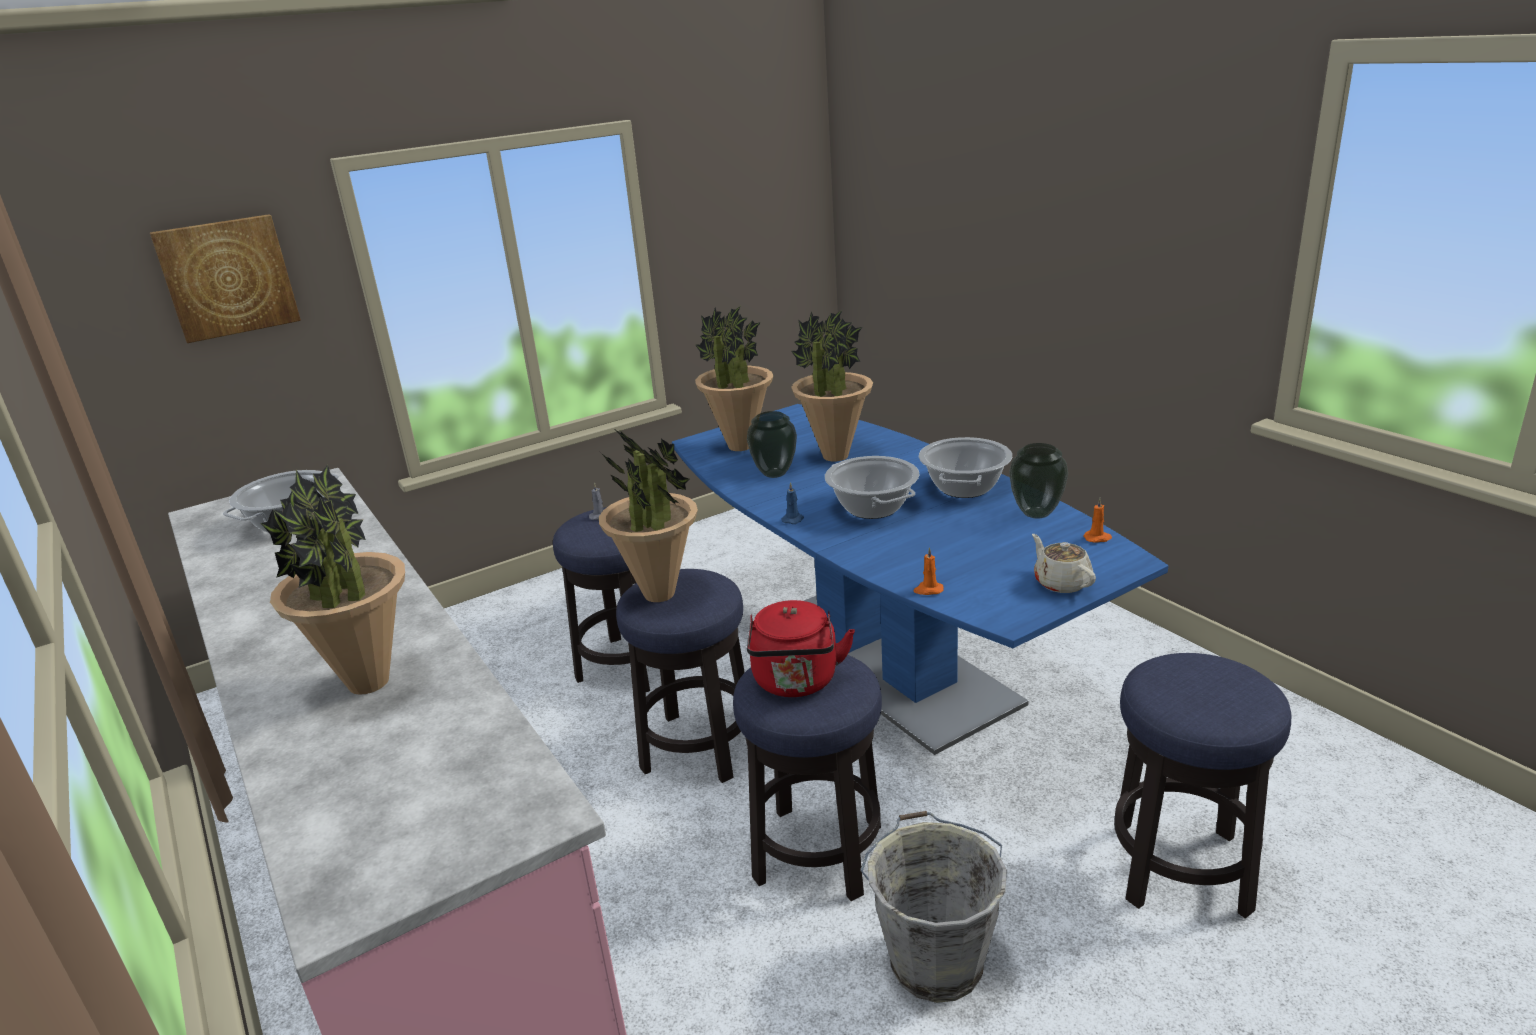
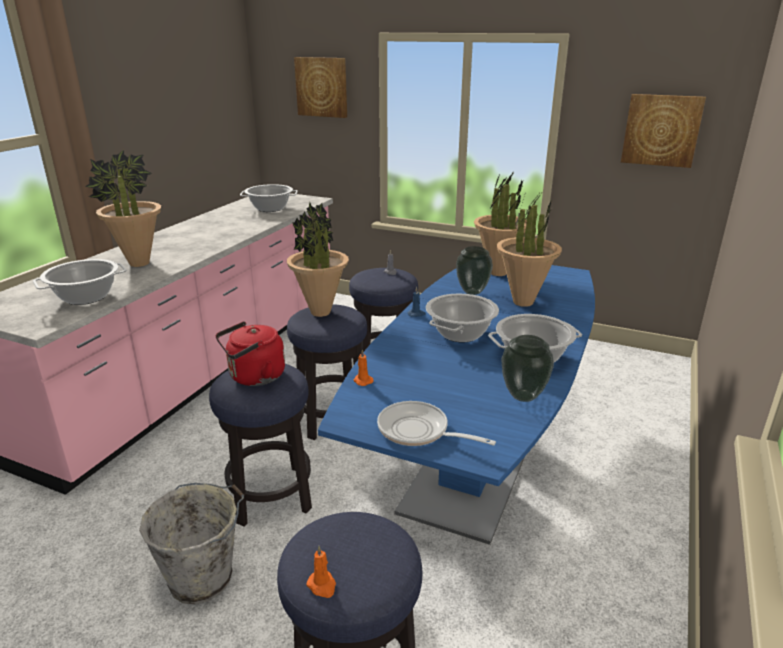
camera: 55 degrees right, 0 degrees up
(464, 754) = (86, 297): none -> cooking pot
(757, 220) = (661, 130): none -> picture
(1061, 582) = (418, 431): beige teapot -> frying pan
(1098, 538) = (510, 433): orange candle -> orange candle (322, 586)

